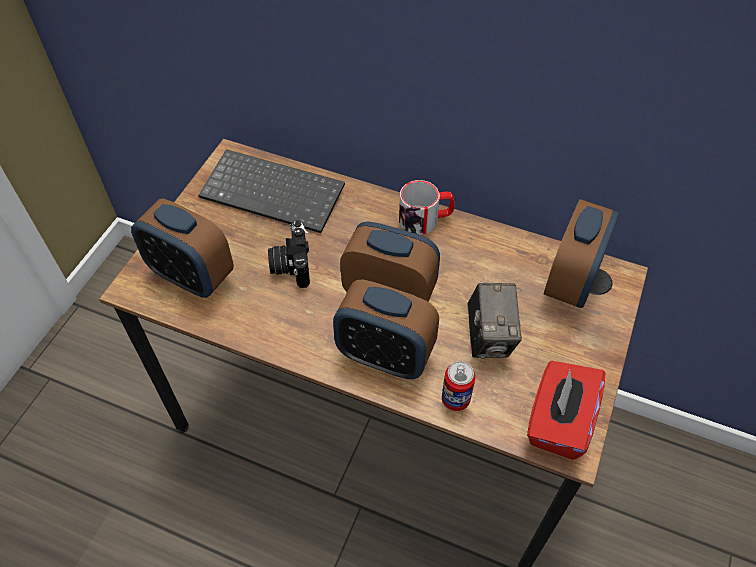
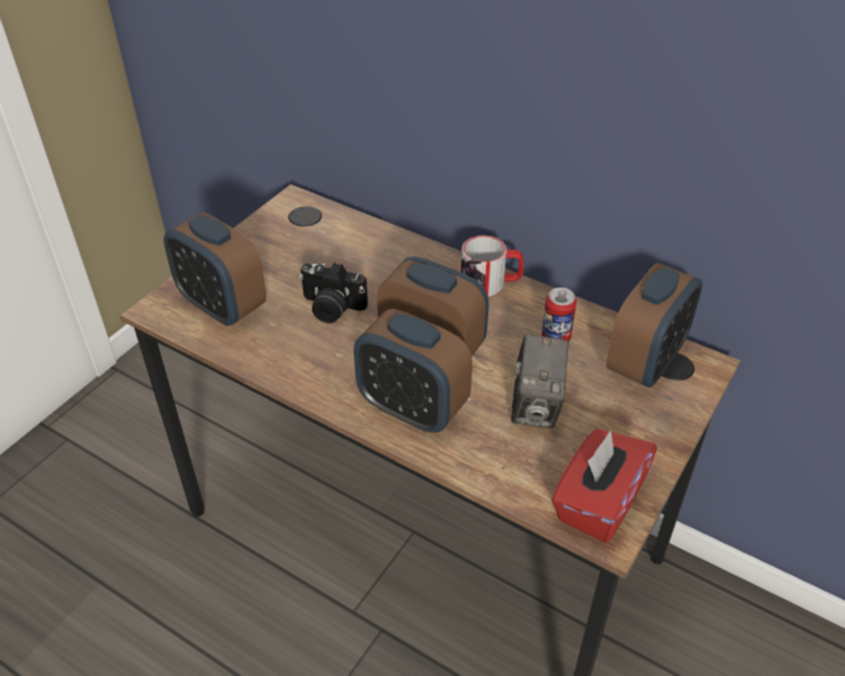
camera: 10 degrees right, 10 degrees down
(275, 192) = (332, 238): keyboard -> none
(291, 265) = (331, 308): camera -> camera turned 75 degrees counterclockwise
(455, 399) = (482, 462): can -> can (555, 337)

